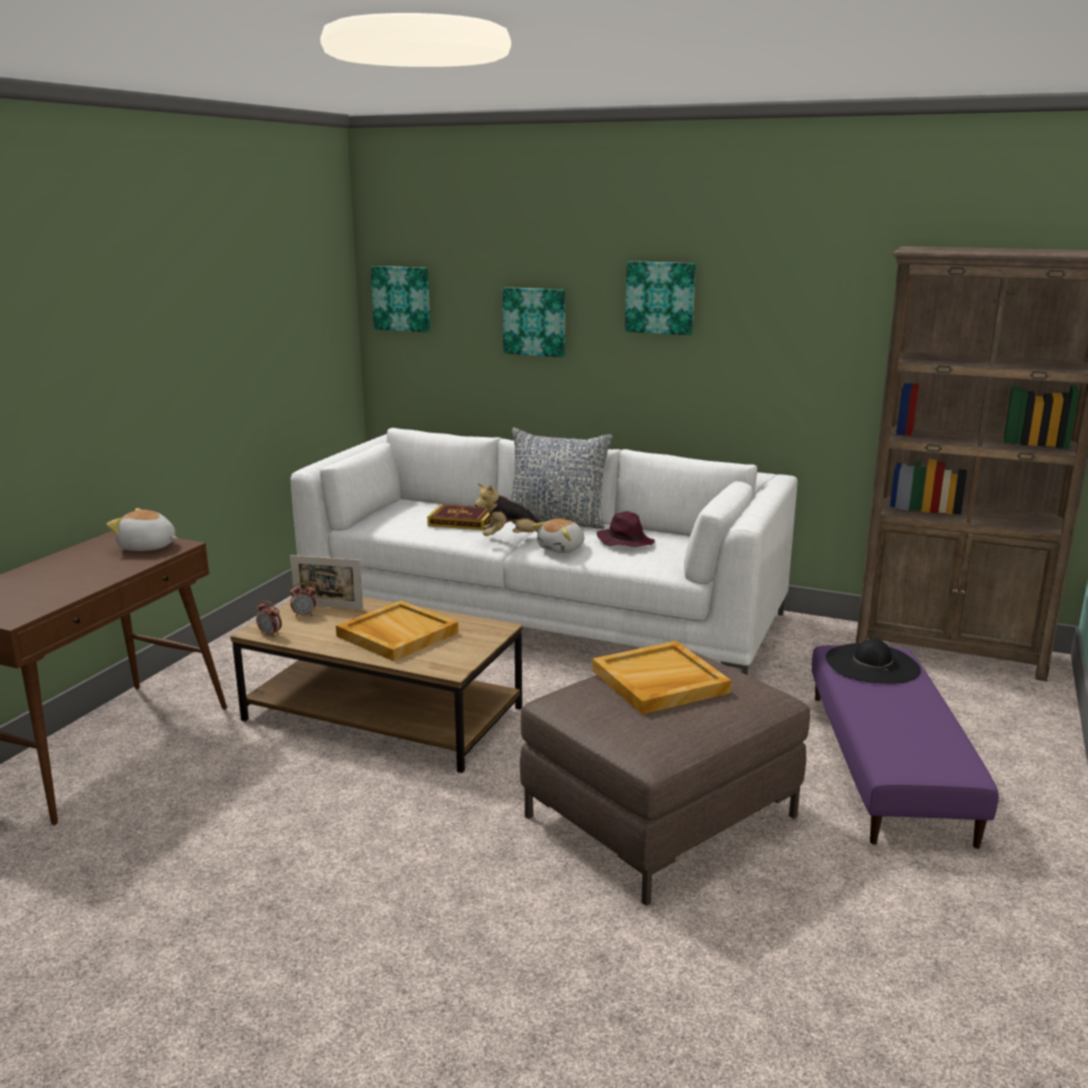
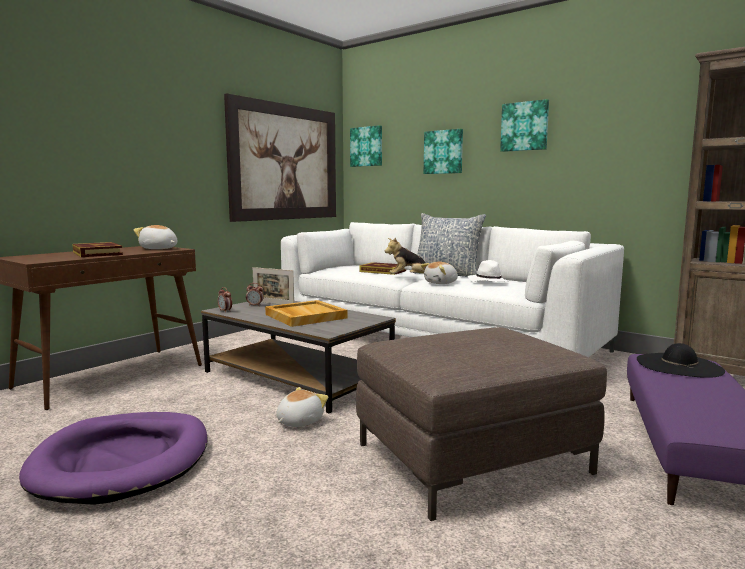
camera: 15 degrees right, 10 degrees down
(70, 576) = (97, 253): none -> book
(240, 889) = (123, 461): none -> purple dog bed
(280, 344) = (285, 162): none -> picture
(385, 713) = (298, 377): brown coffee table -> grey coffee table
(430, 792) = (298, 421): none -> plush toy
(624, 542) = (488, 282): purple hat -> white hat
(659, 682) = (473, 339): beige tray -> none

